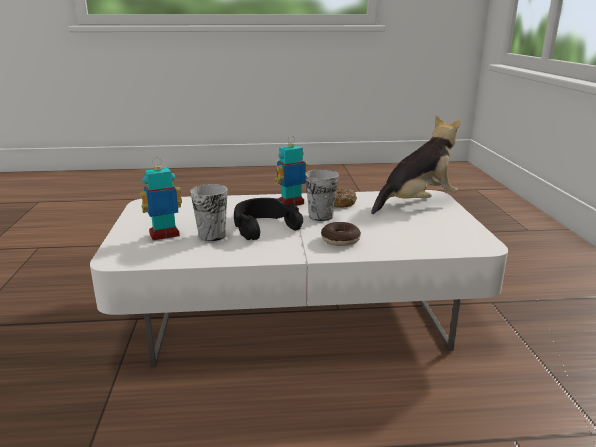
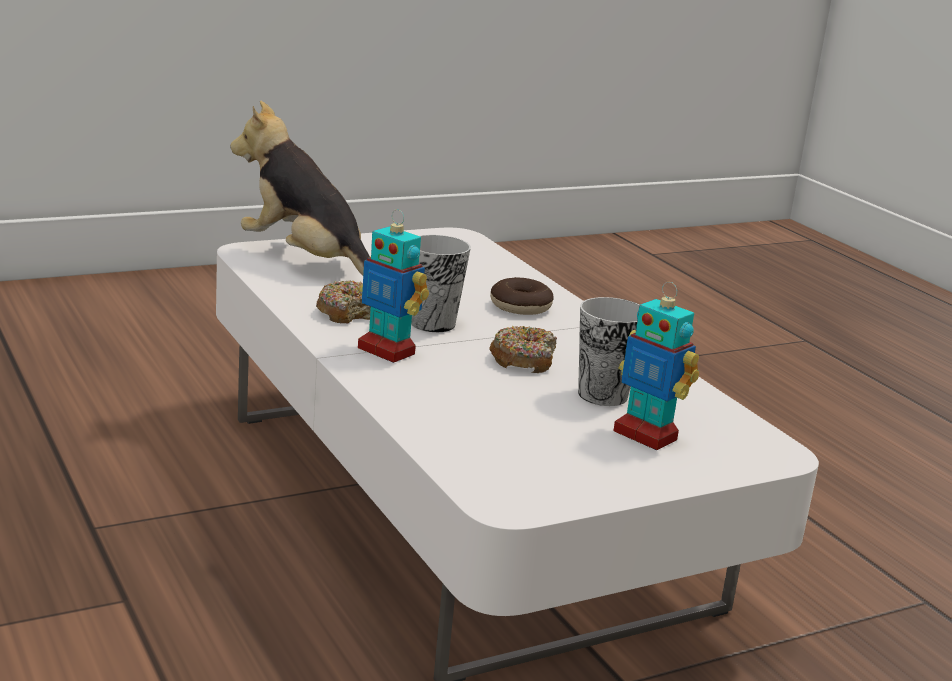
camera: 115 degrees left, 0 degrees up
(264, 227) = (523, 360): black headphones -> donut

